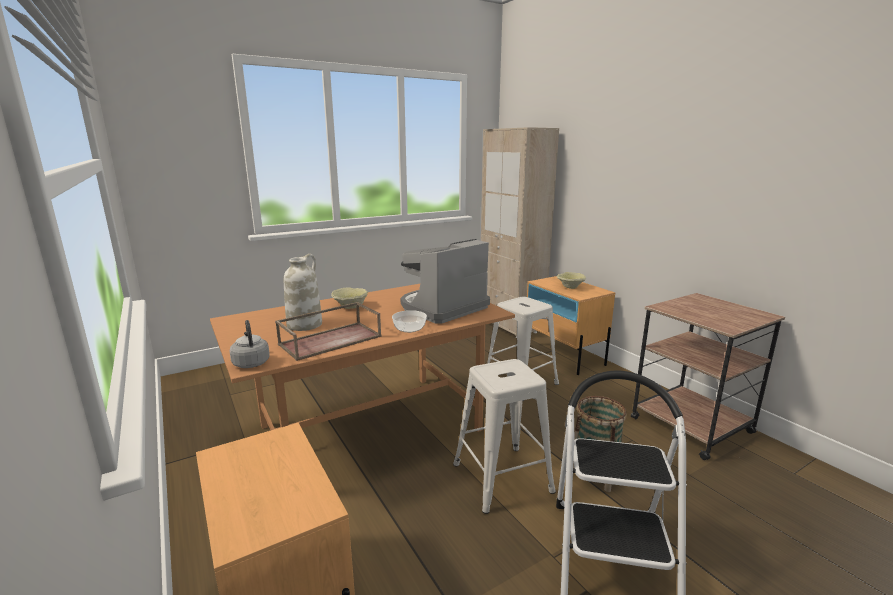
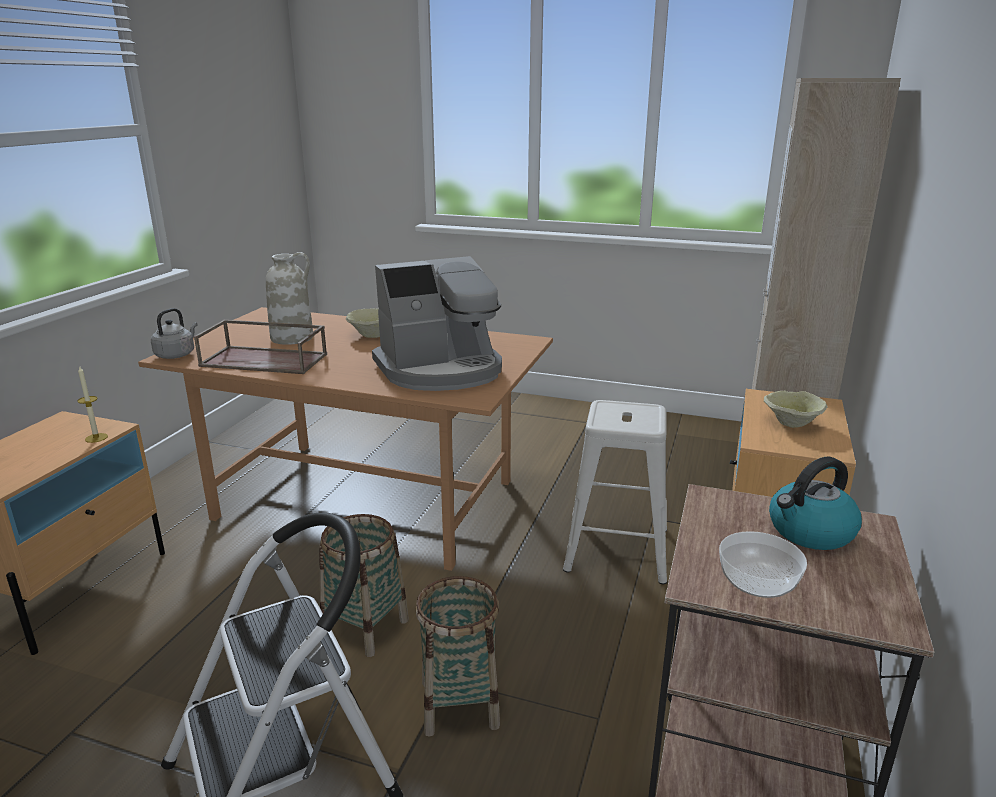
camera: 50 degrees right, 5 degrees up
(294, 445) = (96, 438): none -> candle
(410, 328) = (345, 377): bowl -> bowl (759, 581)
(442, 308) = (441, 370): coffee machine -> coffee machine turned 150 degrees clockwise
(502, 478) = (365, 627): white stool -> basket
(699, 304) = (810, 532): none -> kettle

